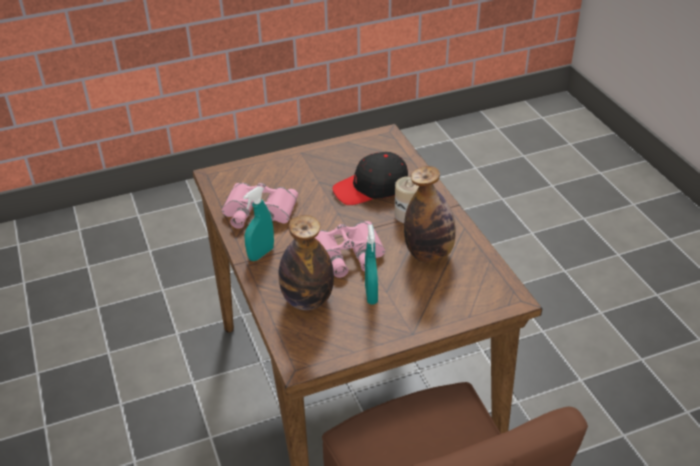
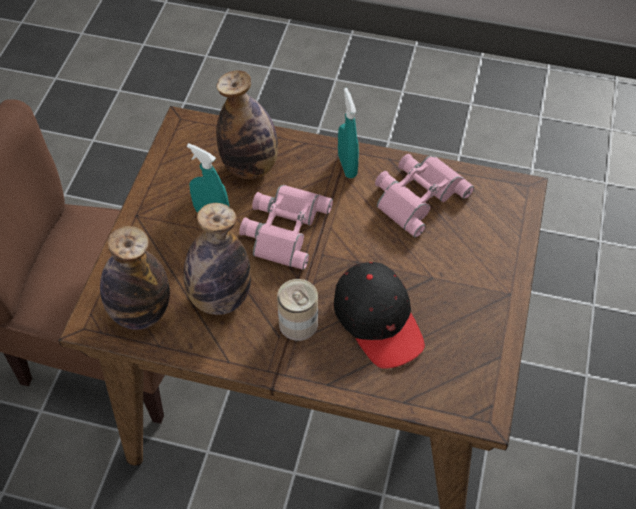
camera: 125 degrees right, 15 degrees up
(371, 188) = (378, 320): black cap -> black cap turned 135 degrees clockwise
(479, 282) = (140, 312): none -> bottle

